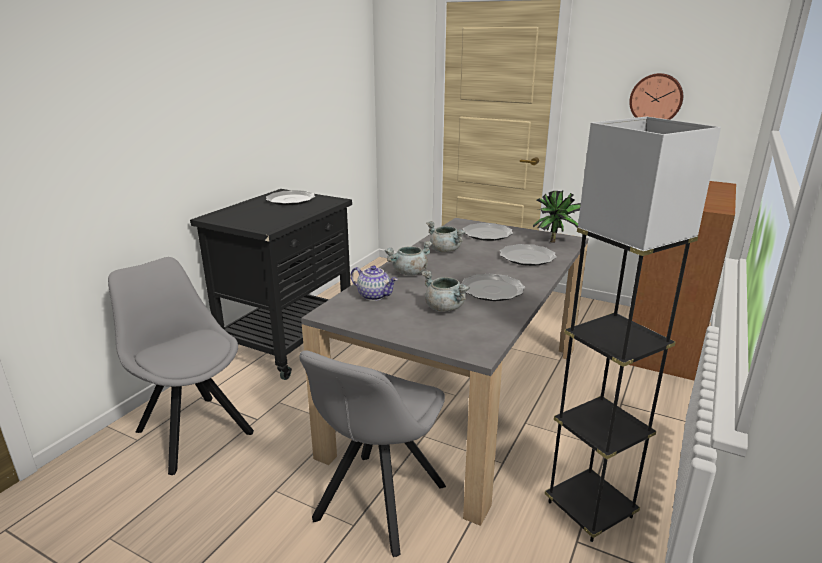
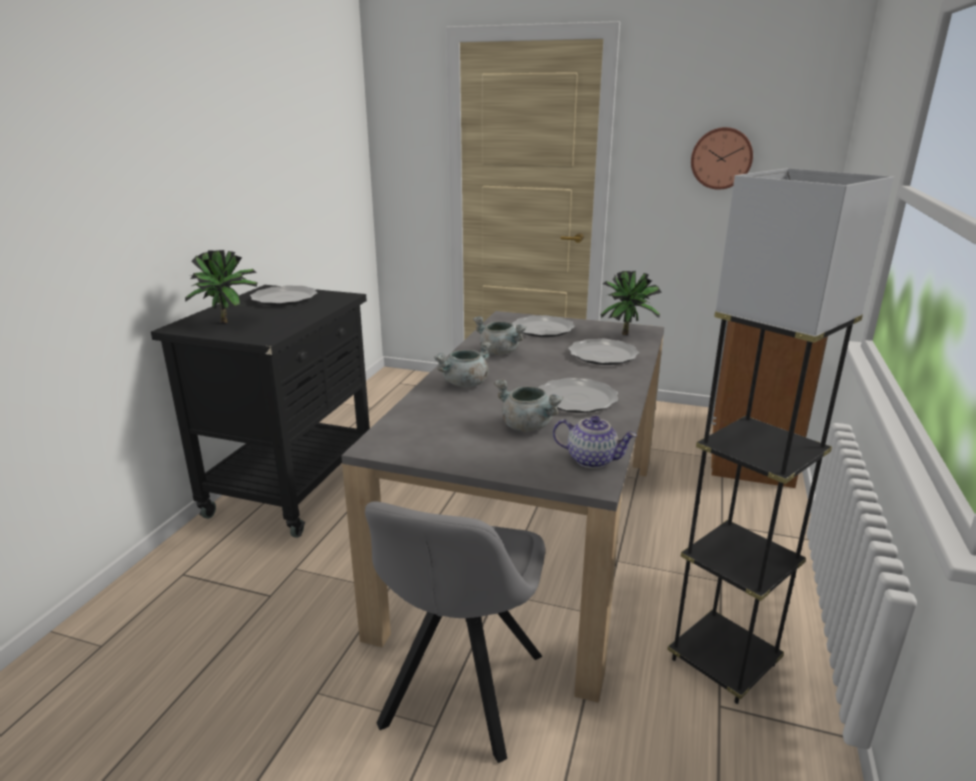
camera: 10 degrees left, 0 degrees up
(193, 432) = (182, 624): grey chair -> none
(246, 215) = (229, 322): none -> potted plant
(374, 296) = (431, 417): teapot -> teapot (592, 460)

